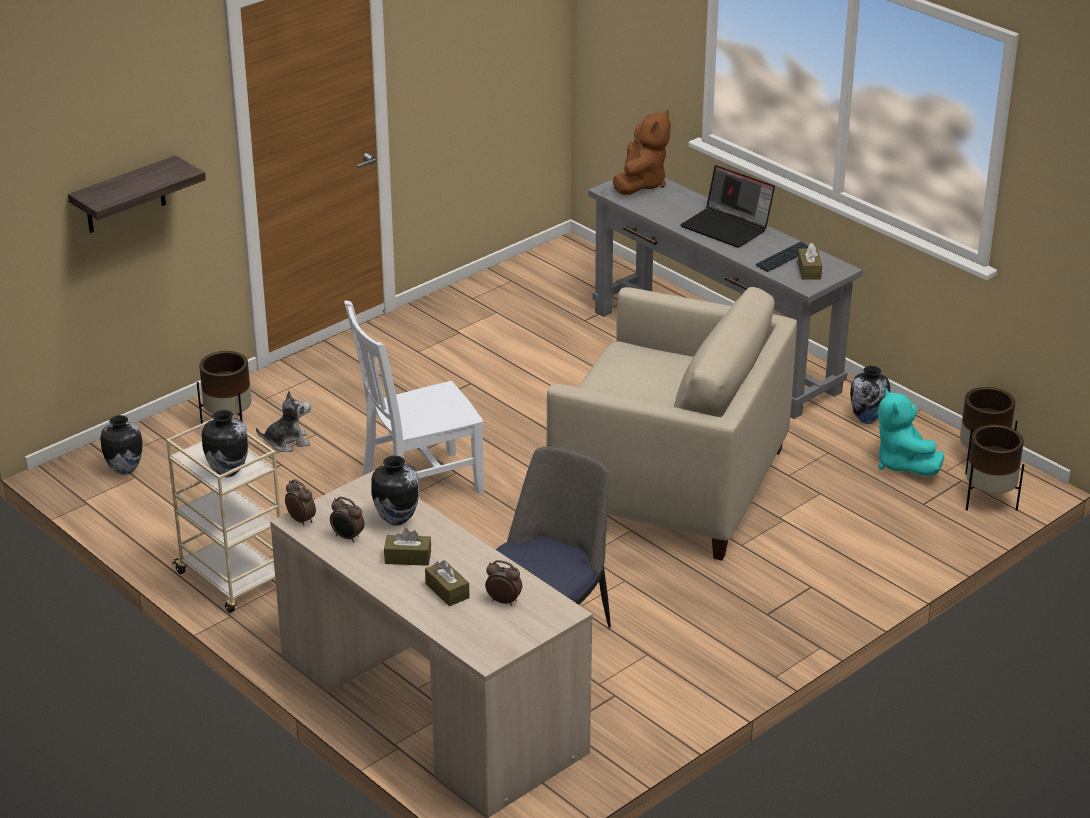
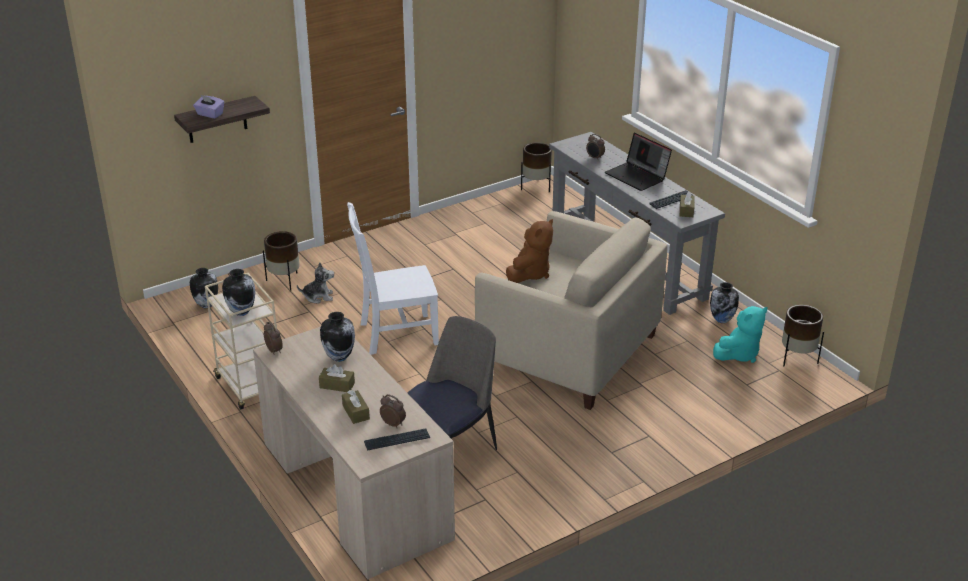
camera: 10 degrees right, 0 degrees up
(121, 189) = (209, 114): none -> purple tissue box
(347, 537) = (301, 366): alarm clock -> alarm clock (594, 158)
(517, 621) = (397, 440): none -> keyboard
(641, 184) = (586, 143): brown plush toy -> brown plush toy (530, 273)
(902, 464) = (739, 354): turquoise plush toy -> turquoise plush toy turned 120 degrees counterclockwise
(989, 501) = (795, 387): brown planter -> brown planter (536, 187)

